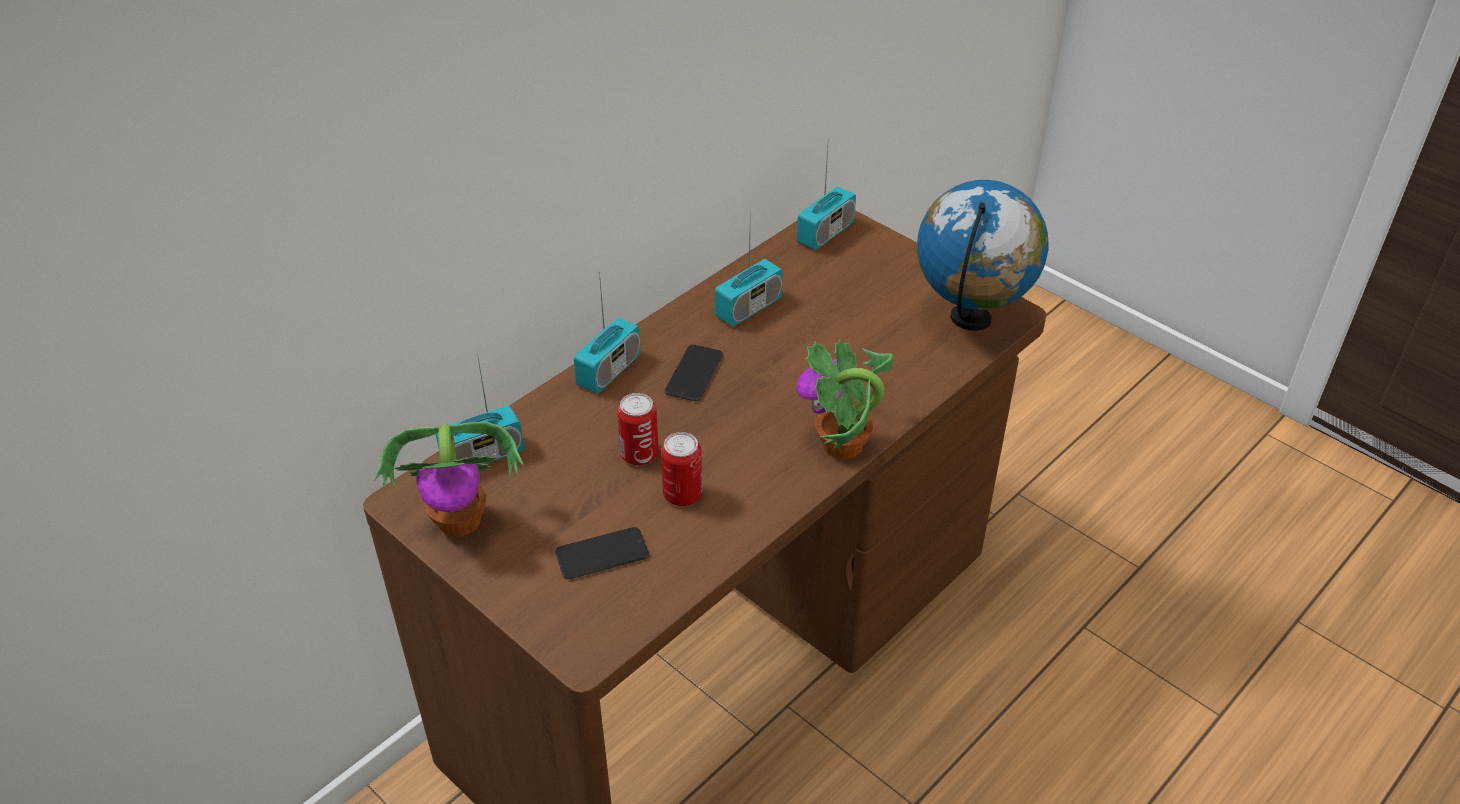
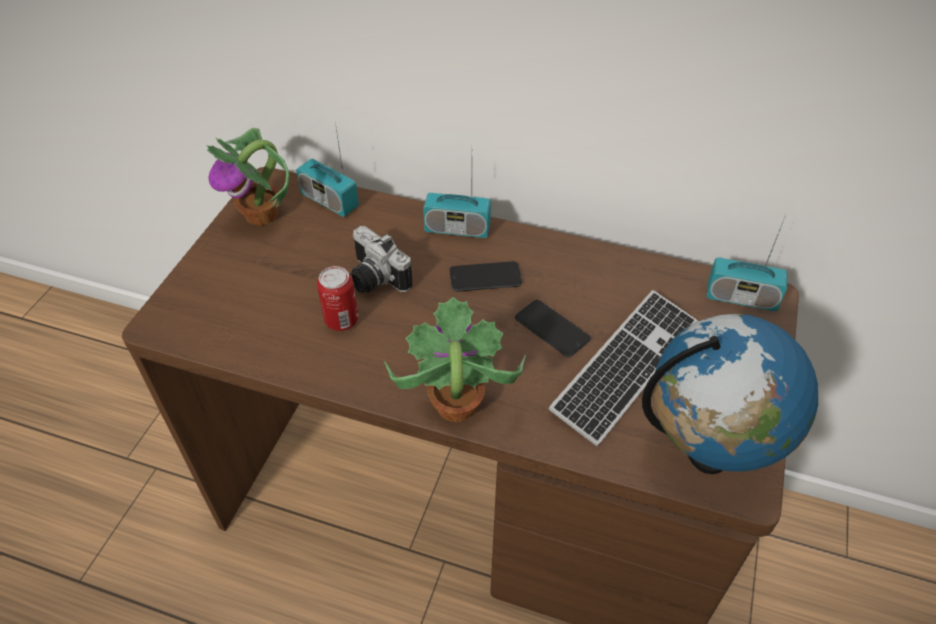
camera: 65 degrees right, 5 degrees up
(602, 554) = (258, 298): phone -> phone (552, 329)
(639, 454) = (373, 279): can -> camera
(748, 308) = (592, 282): radio -> none
(860, 327) = (625, 367): none -> keyboard

